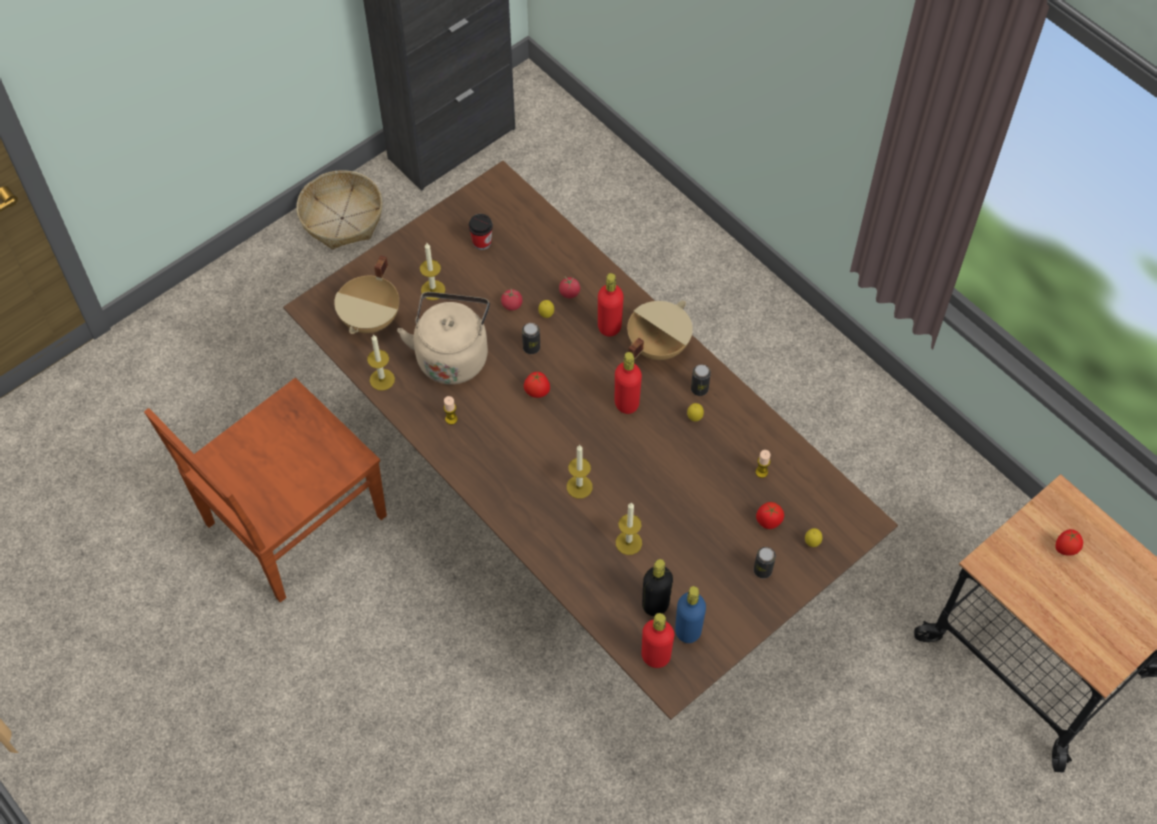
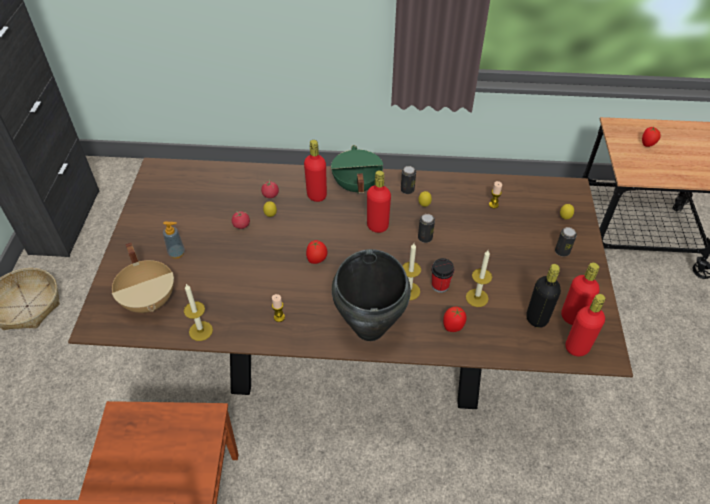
camera: 45 degrees left, 10 degrees down
(433, 290) = (177, 253): candle -> soap dispenser
(452, 355) = (234, 280): beige kettle -> none
(482, 242) = (180, 206): cup -> cup (440, 285)
(510, 491) = (370, 328): none -> black cooking pot
(531, 347) = (282, 239): can -> can (425, 238)
(657, 345) = (356, 186): beige cooking pot -> green cooking pot
(688, 631) = (572, 317): blue bottle -> red bottle
(768, 522) = (531, 225): tomato -> tomato (453, 326)

